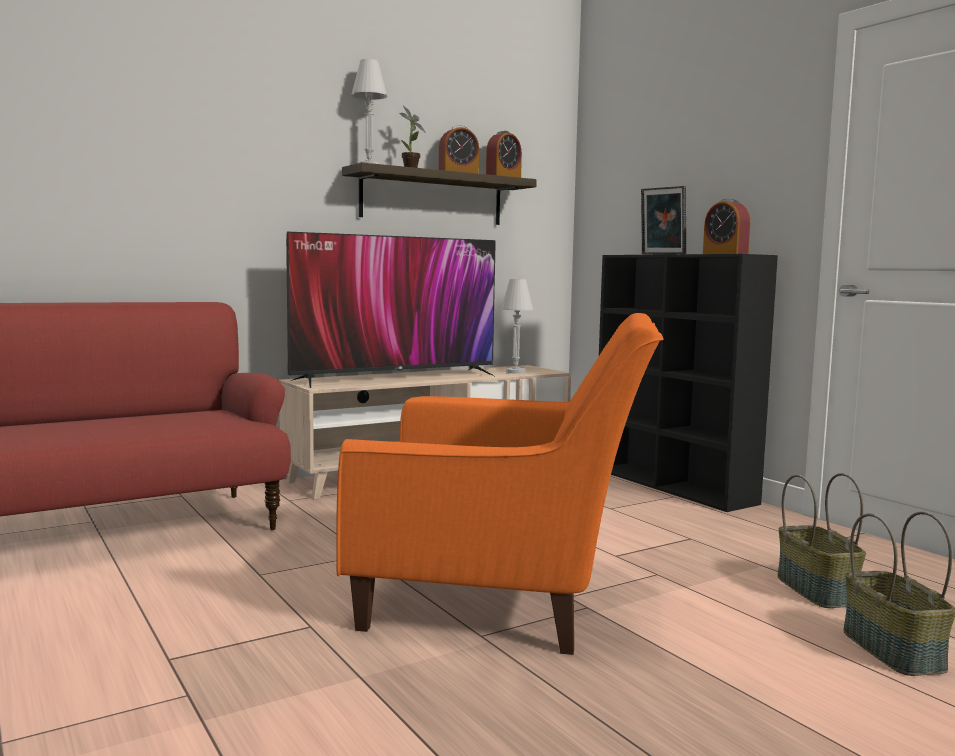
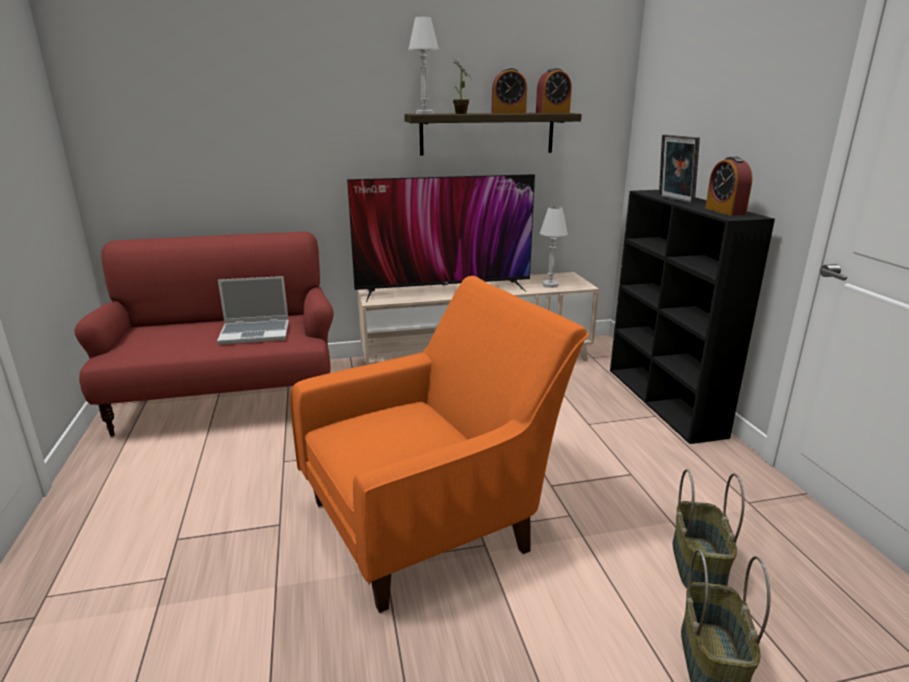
camera: 20 degrees right, 15 degrees up
(176, 421) = (256, 333): none -> laptop
(505, 596) = (432, 518): orange armchair -> orange armchair turned 60 degrees counterclockwise

